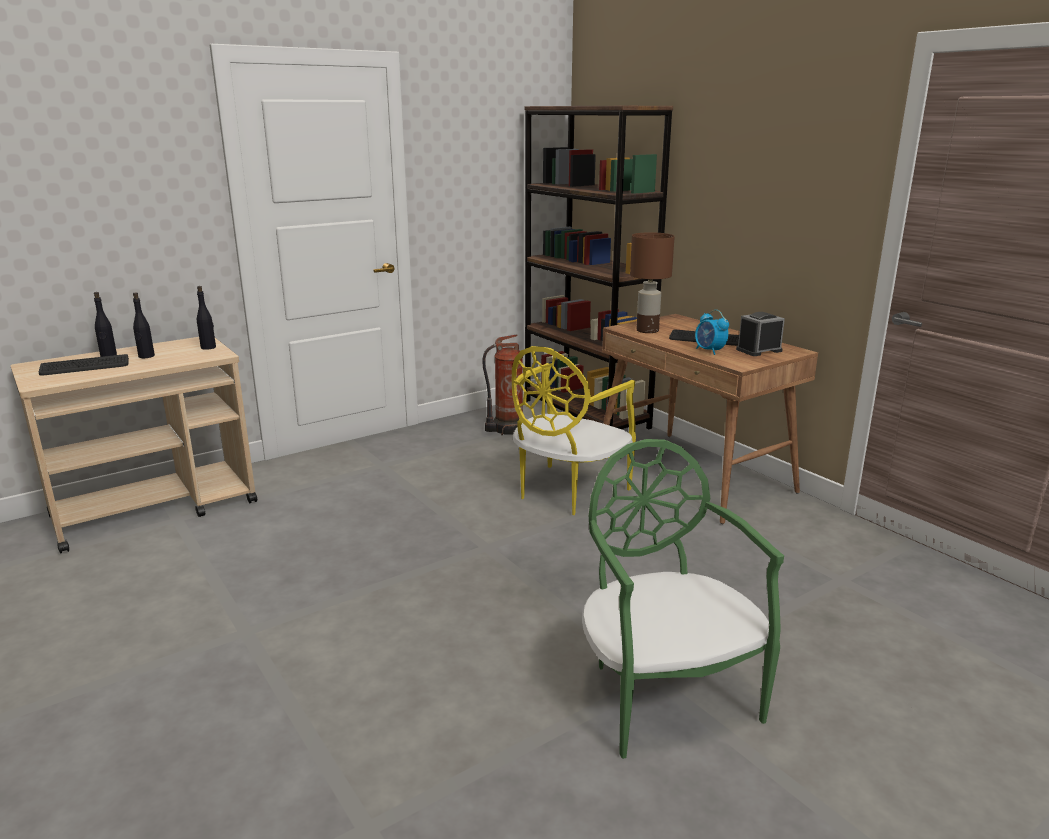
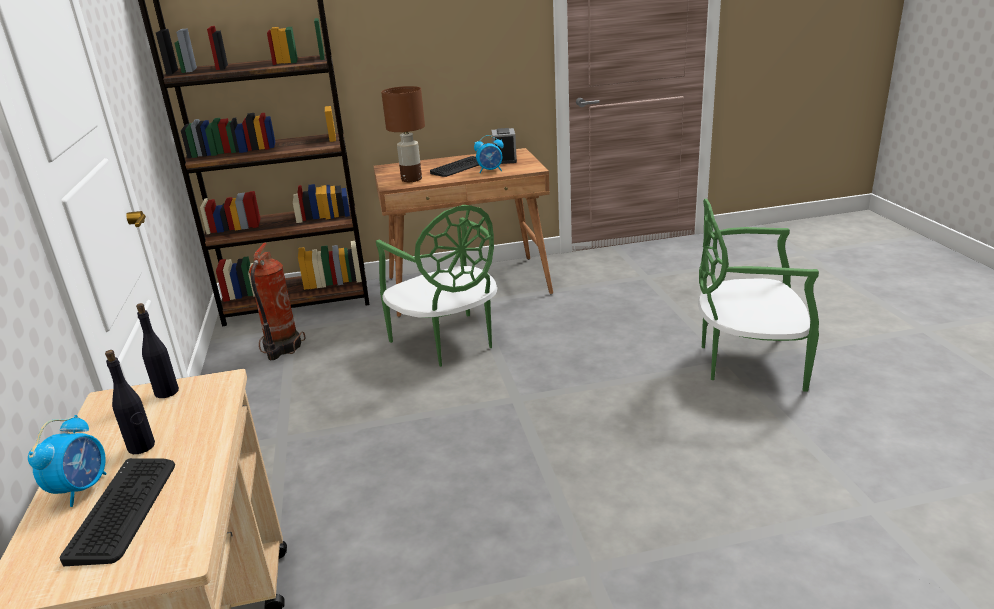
camera: 65 degrees left, 5 degrees up
(108, 355) = (81, 488): black bottle -> alarm clock
(567, 492) = (448, 342): yellow chair -> green chair

